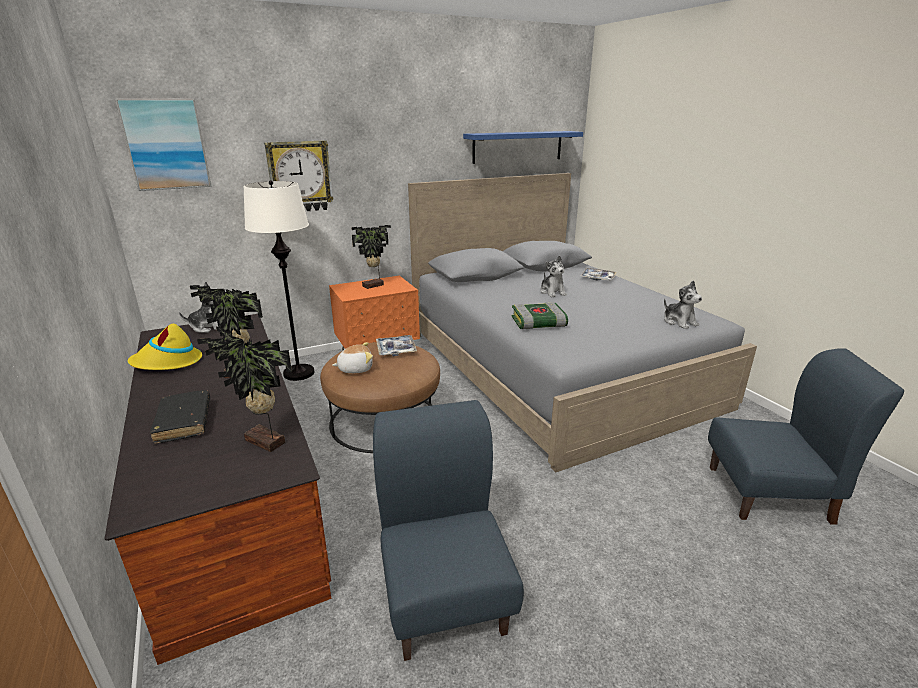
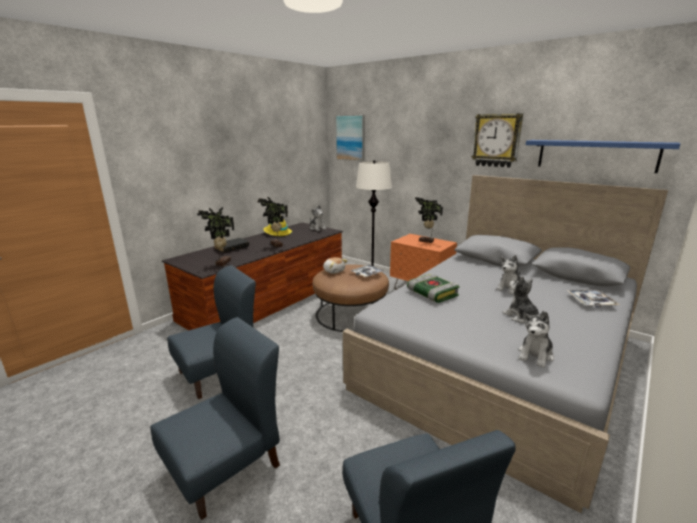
camera: 65 degrees right, 5 degrees down
(300, 177) = (406, 161): wall clock -> wall clock (496, 140)
(612, 306) = (520, 317): none -> plush toy
(670, 614) = (225, 467): none -> blue chair

